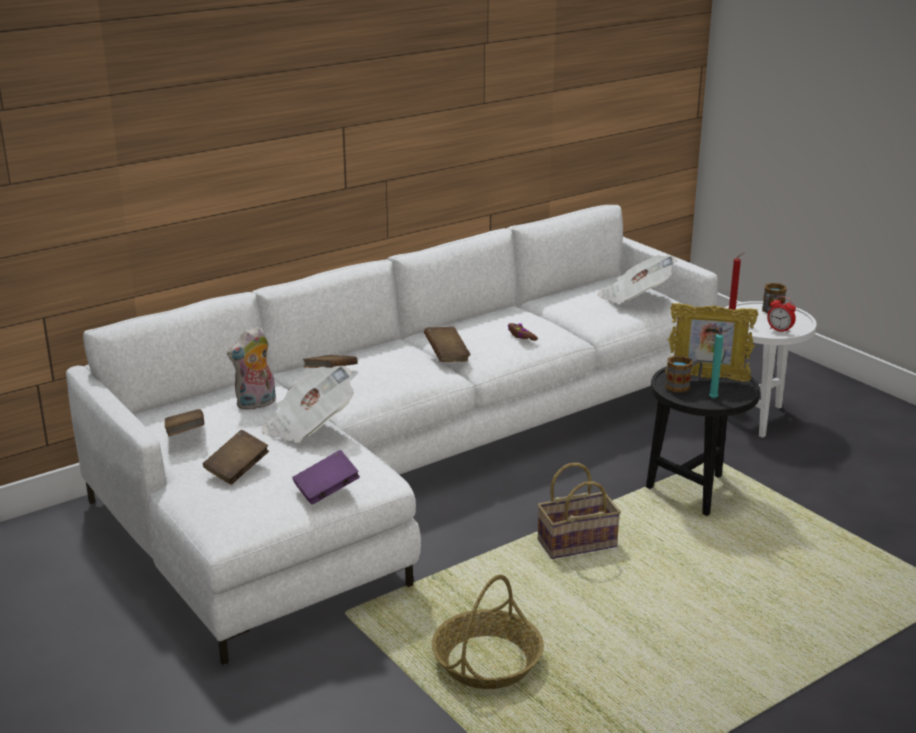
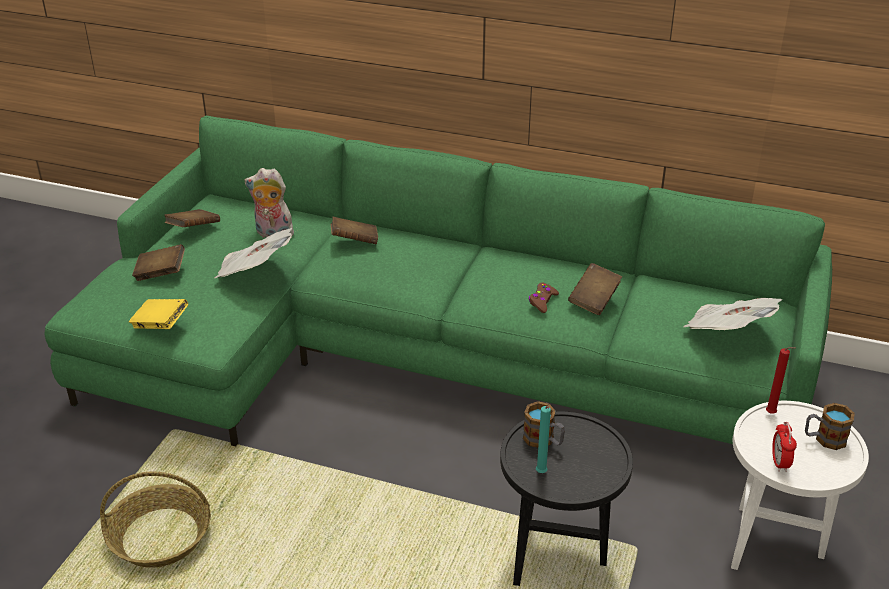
camera: 55 degrees right, 10 degrees up
(326, 490) = (160, 325): purple book -> yellow book
(406, 462) = (420, 356): white sofa -> green sofa
(447, 355) = (458, 280): brown book -> brown book (594, 300)
(578, 543) = (384, 514): basket -> none
(707, 378) = (582, 451): picture frame -> none

